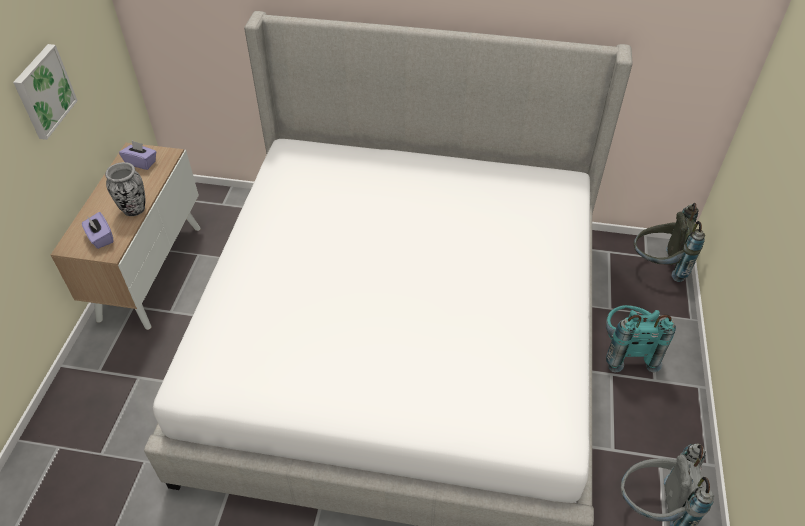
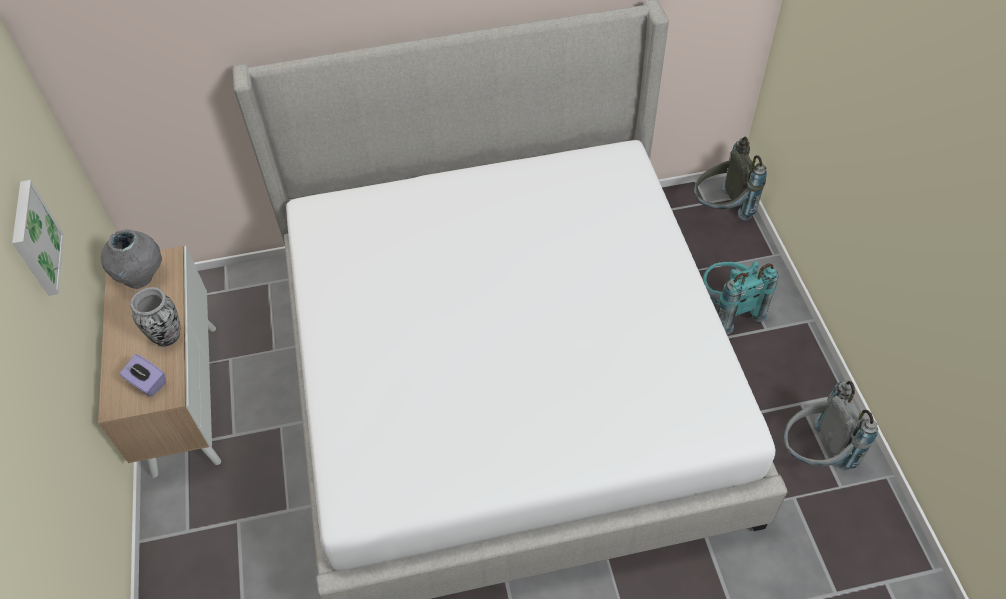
camera: 20 degrees left, 5 degrees up
(141, 162) = (141, 278): purple tissue box -> grey vase

